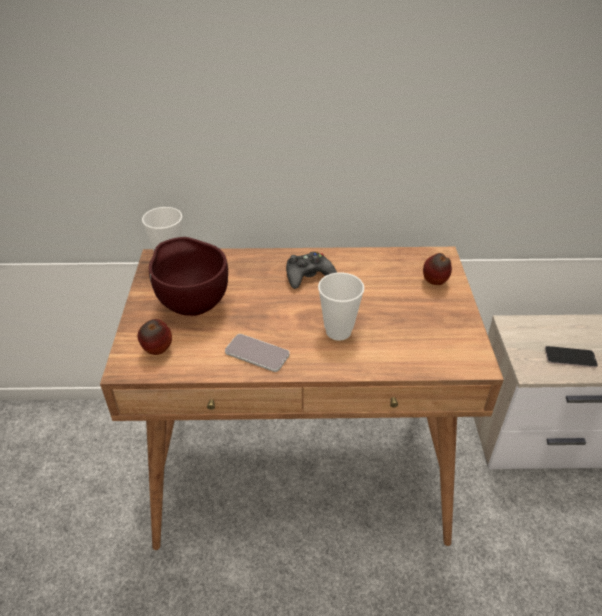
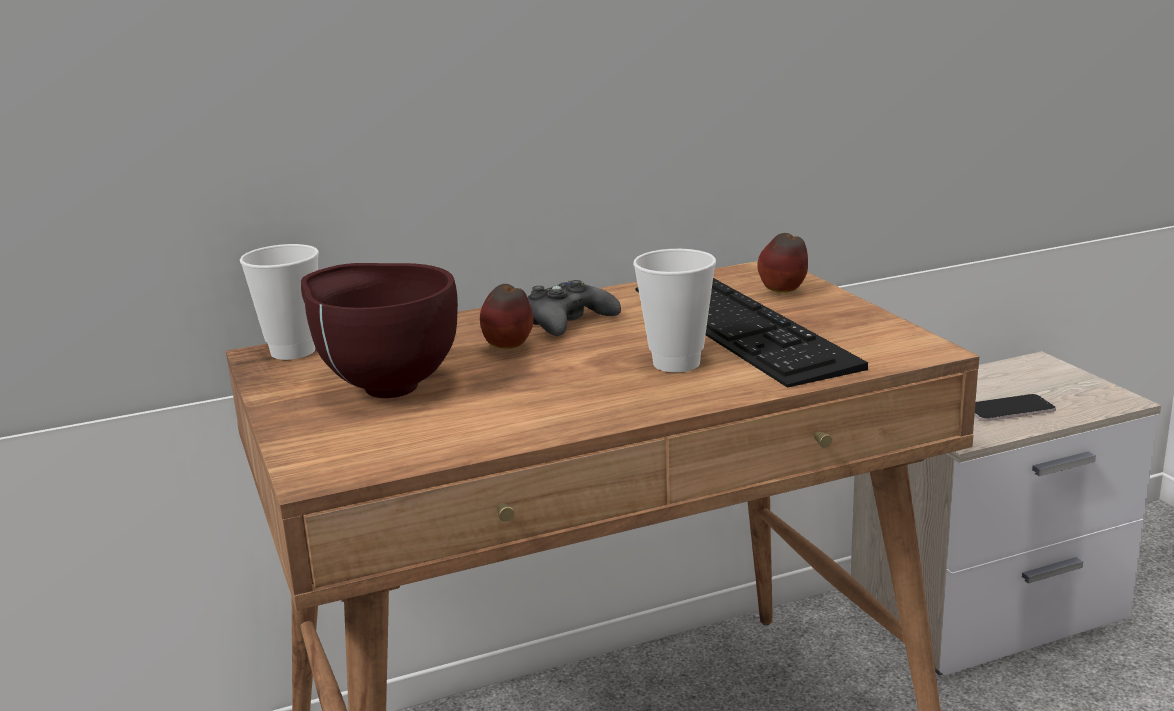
camera: 20 degrees left, 20 degrees down
(157, 351) = (365, 446): apple -> apple (508, 349)
(257, 353) = (557, 411): phone -> none
(391, 307) = (739, 326): none -> keyboard

